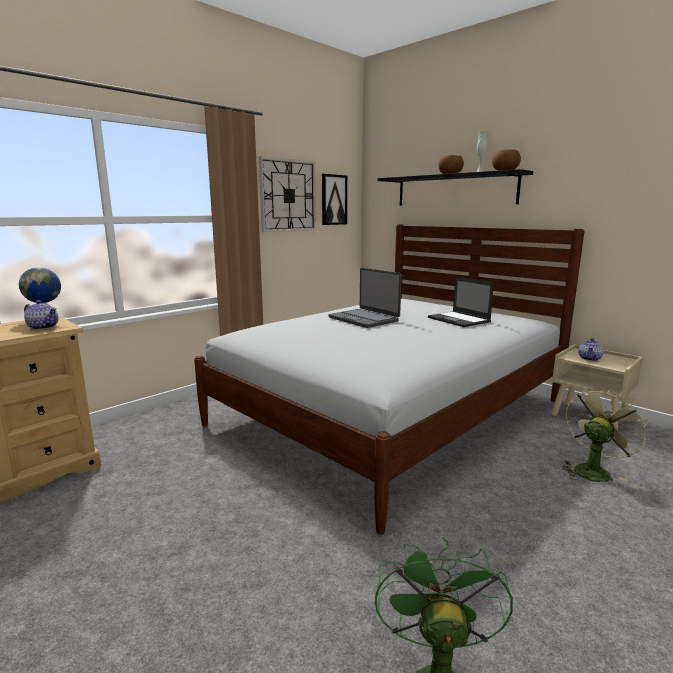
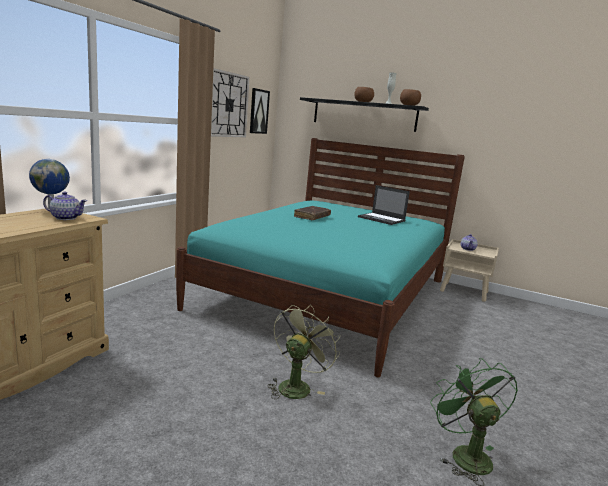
camera: 20 degrees left, 0 degrees up
(364, 319) = (312, 217): laptop -> brown book
(390, 412) = (329, 293): white bed -> turquoise bed
(593, 470) = (484, 325): green fan -> green fan (297, 385)

